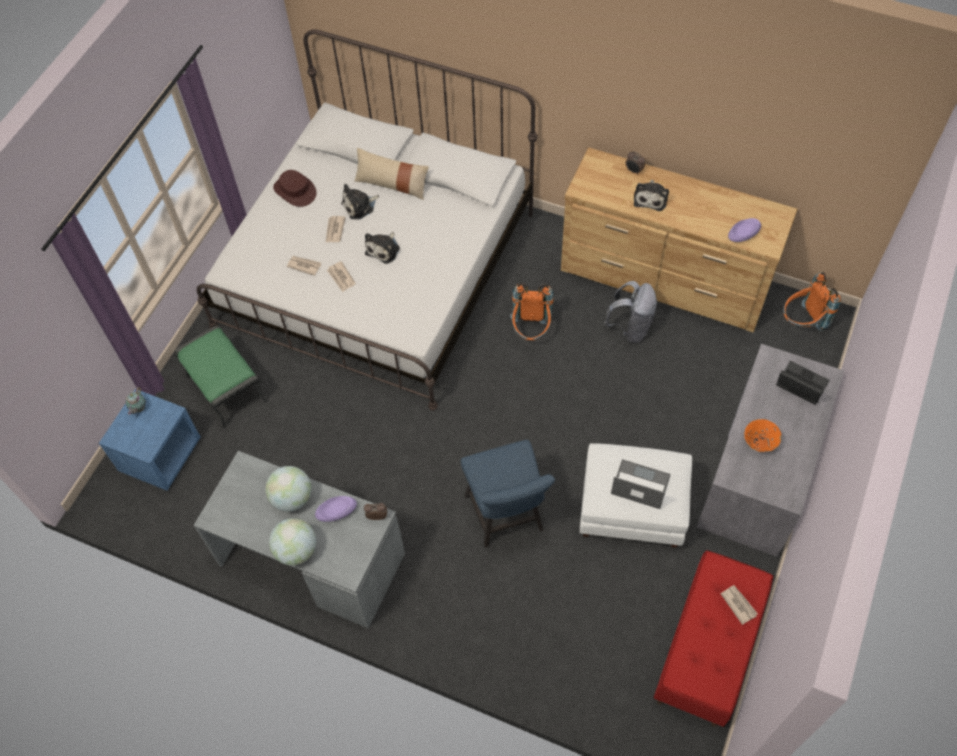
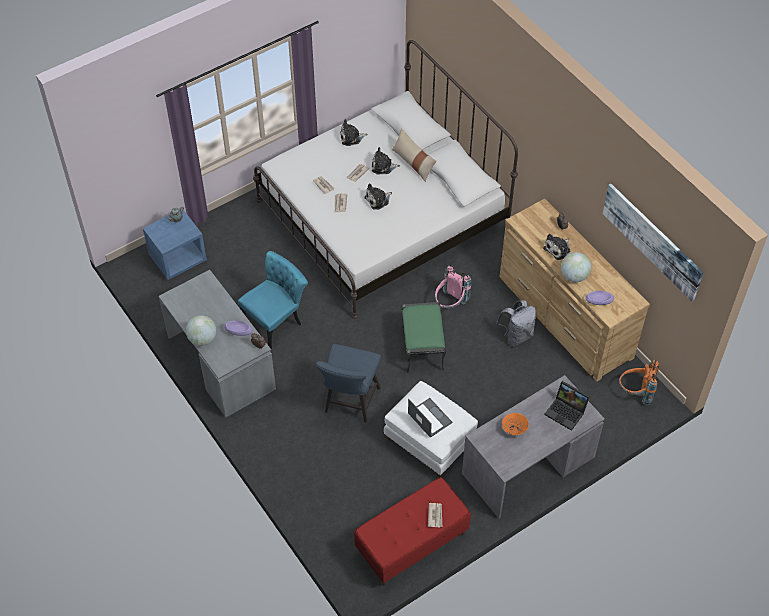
camera: 30 degrees right, 5 degrees down
(227, 389) = (241, 241): green ottoman -> green ottoman (423, 348)
(292, 498) = (220, 310): globe -> globe (574, 276)
(295, 190) = (351, 137): brown hat -> plush toy
(342, 465) = (276, 320): none -> turquoise chair
(531, 331) = (450, 304): orange backpack -> pink backpack
(796, 125) = (652, 241): none -> picture
(799, 386) = (566, 412): laptop -> laptop turned 150 degrees clockwise

